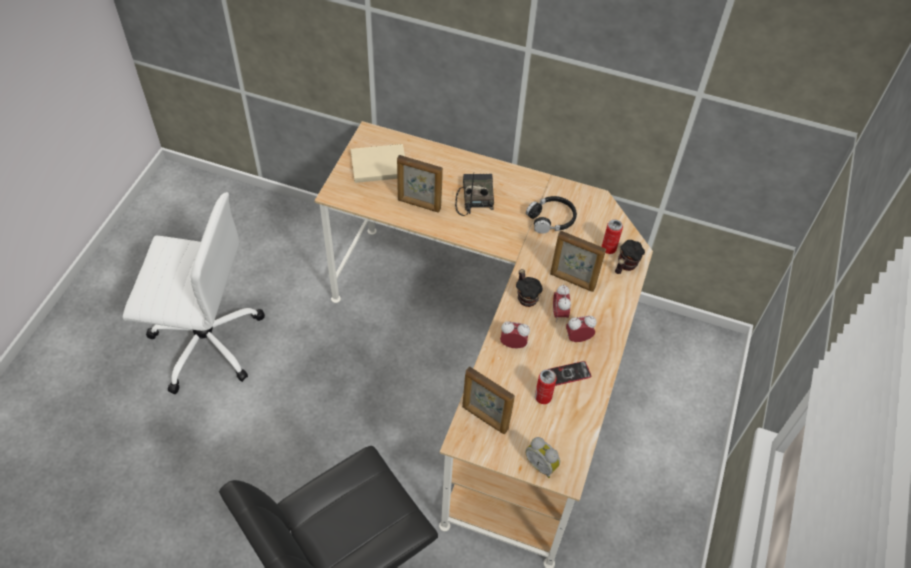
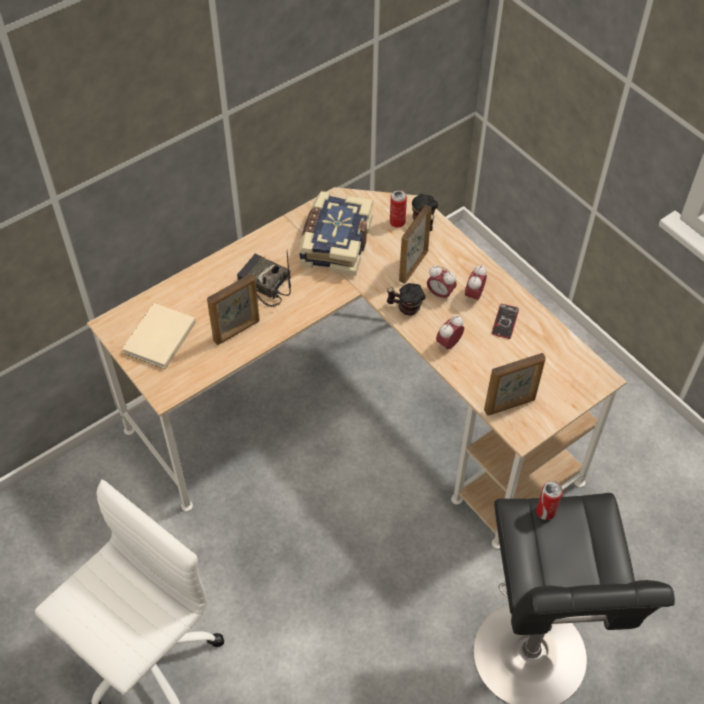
camera: 55 degrees left, 0 degrees up
(541, 464) = (580, 389): alarm clock -> none
(543, 397) = (516, 352): can -> can (545, 512)
(551, 219) = (334, 243): black headphones -> book
(572, 281) = (413, 266): picture frame -> picture frame turned 150 degrees clockwise

